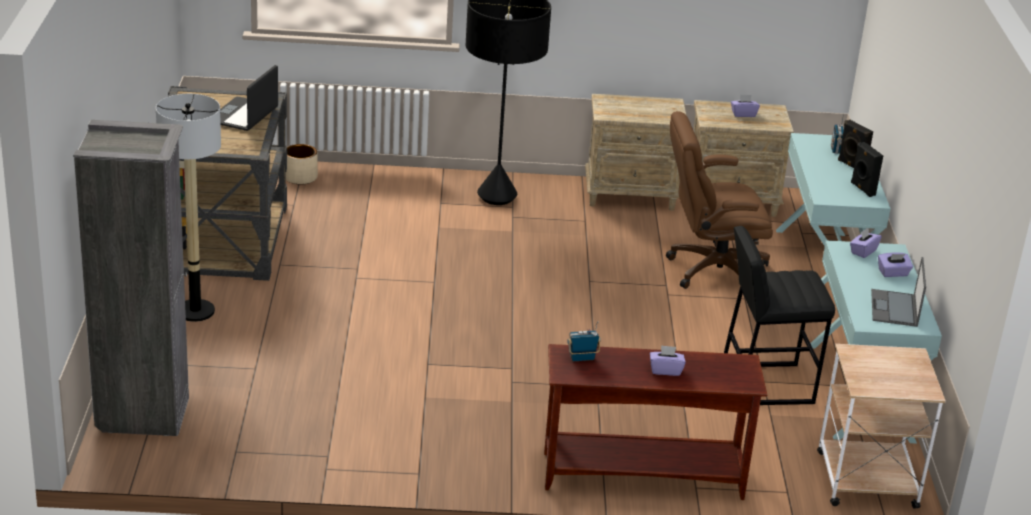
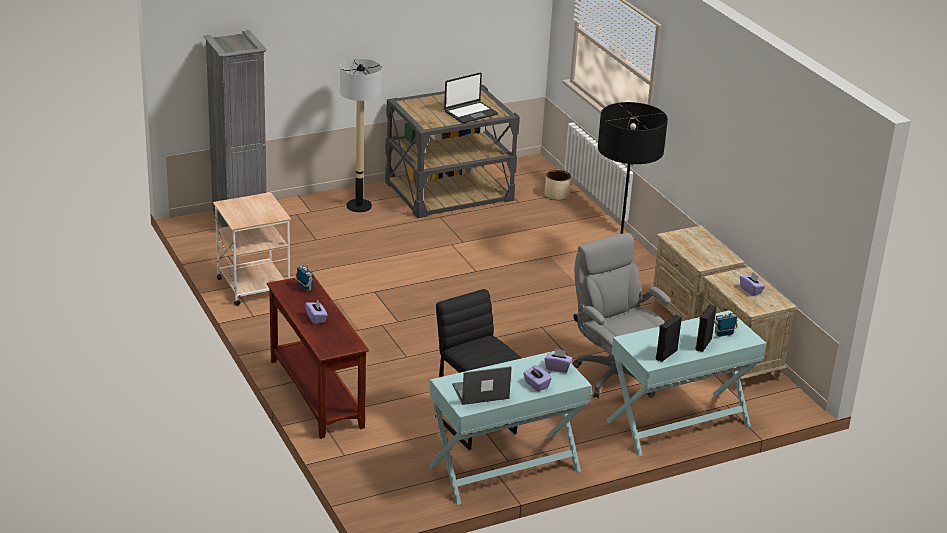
camera: 65 degrees right, 0 degrees up
(244, 115) = (470, 113): laptop -> laptop turned 150 degrees clockwise
(709, 270) = (614, 373): brown office chair -> grey office chair
(865, 480) = (386, 487): beige cart -> beige cart (253, 286)

